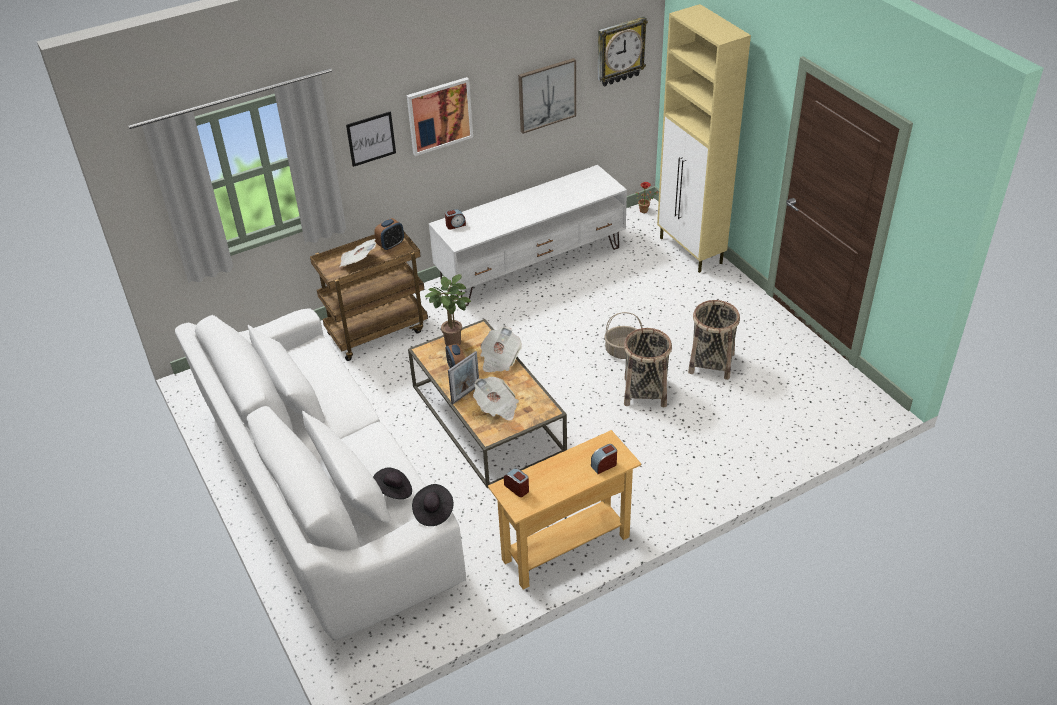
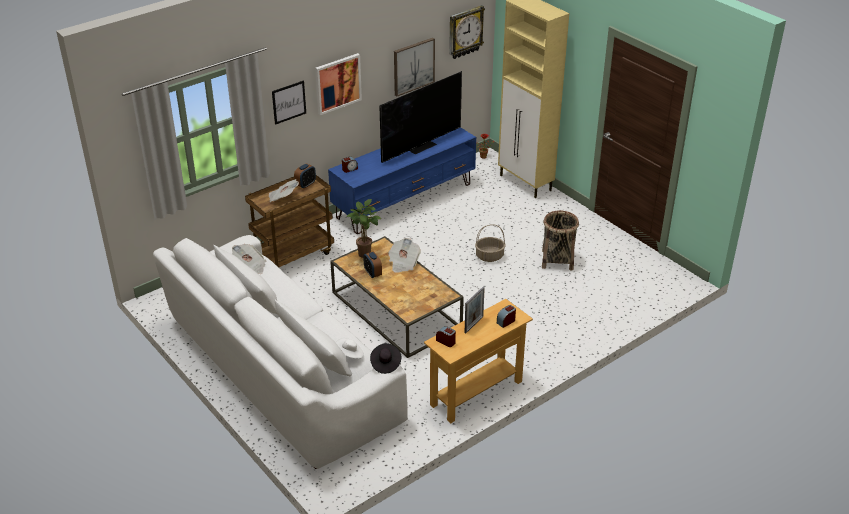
camera: 10 degrees left, 5 degrees down
(394, 491) = (349, 354): black hat -> white hat
(465, 394) = (383, 288): picture frame -> picture frame (474, 324)
(497, 407) = (409, 296): newspaper -> newspaper (250, 266)
(532, 264) = (405, 200): white tv stand -> blue tv stand
(553, 198) = (421, 146): none -> television
(645, 392) = (512, 283): basket -> none

